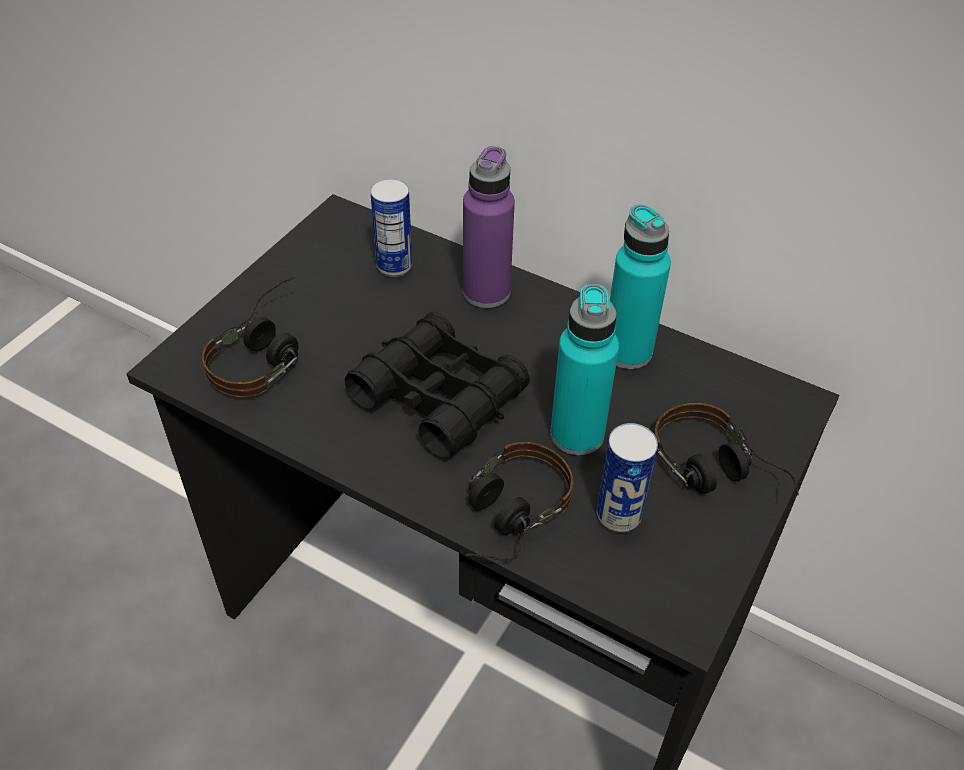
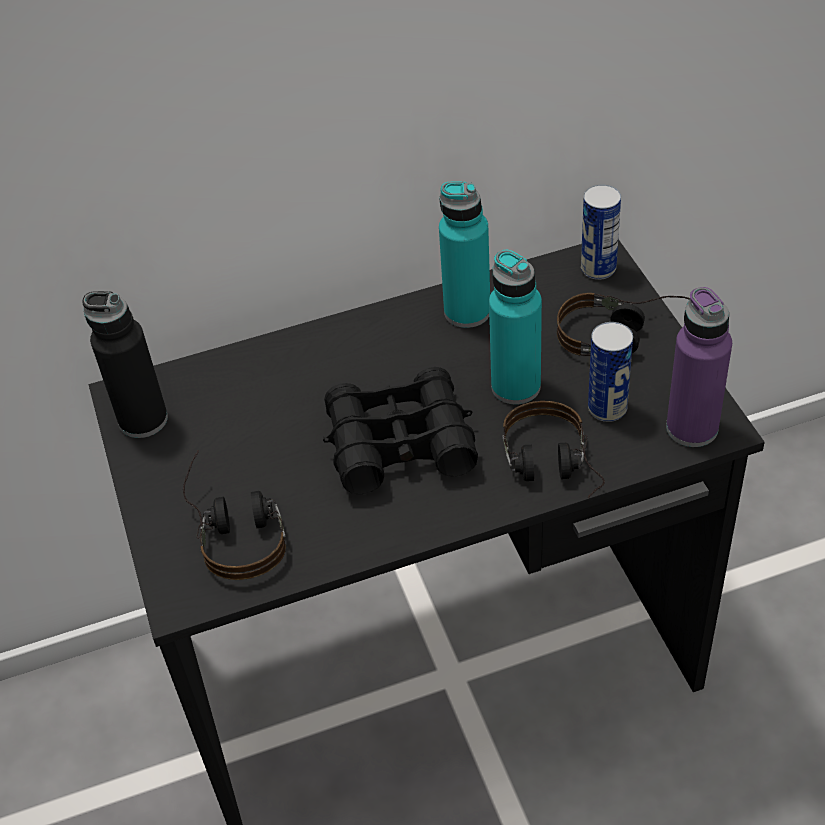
camera: 45 degrees left, 0 degrees up
(324, 240) = (143, 420): none -> black bottle
(394, 266) = (228, 392): can -> can (598, 269)
(486, 292) = (321, 353): purple bottle -> purple bottle (692, 428)

